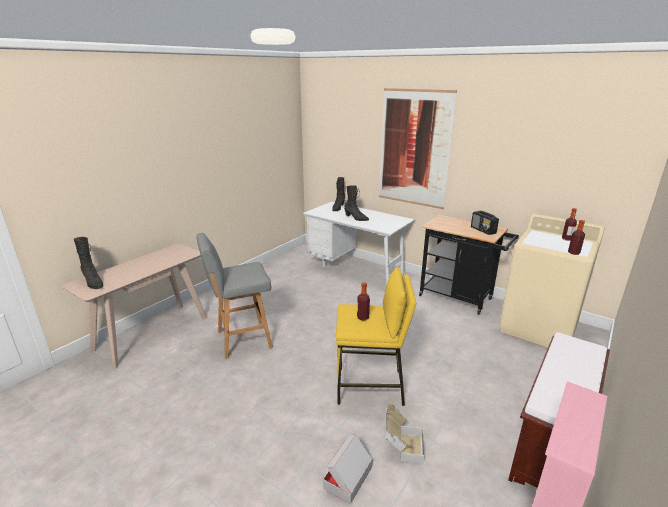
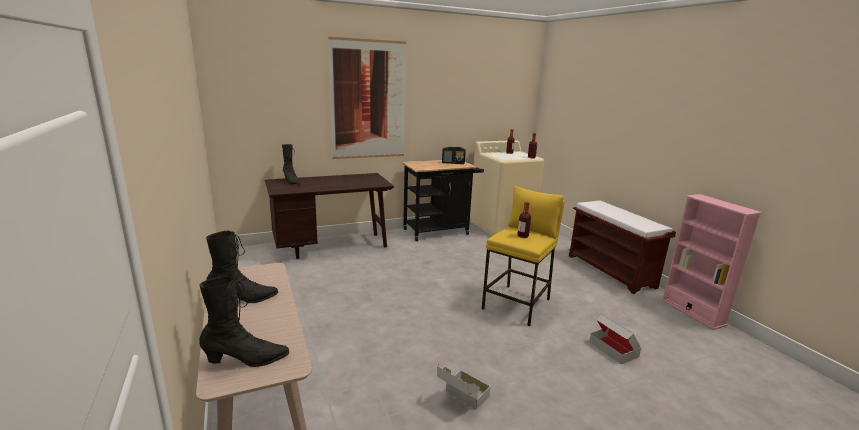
camera: 60 degrees left, 5 degrees down
(242, 340) = (376, 348): grey stool -> none
(356, 218) = (334, 184): black boot -> black boot (244, 299)
(356, 269) = (331, 246): white desk -> brown desk
(402, 446) = (591, 316): cardboard box -> cardboard box (461, 399)

